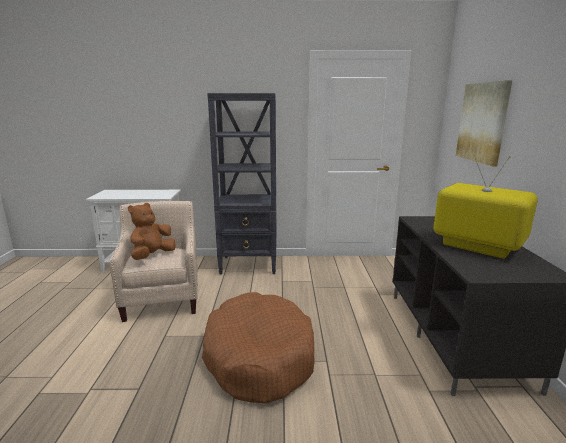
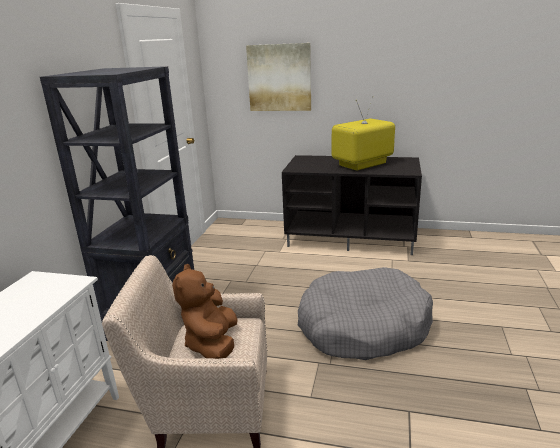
camera: 75 degrees left, 5 degrees up
(152, 256) = (212, 344): brown plush toy -> brown plush toy turned 45 degrees clockwise
(258, 356) = (363, 327): brown dog bed -> grey dog bed

